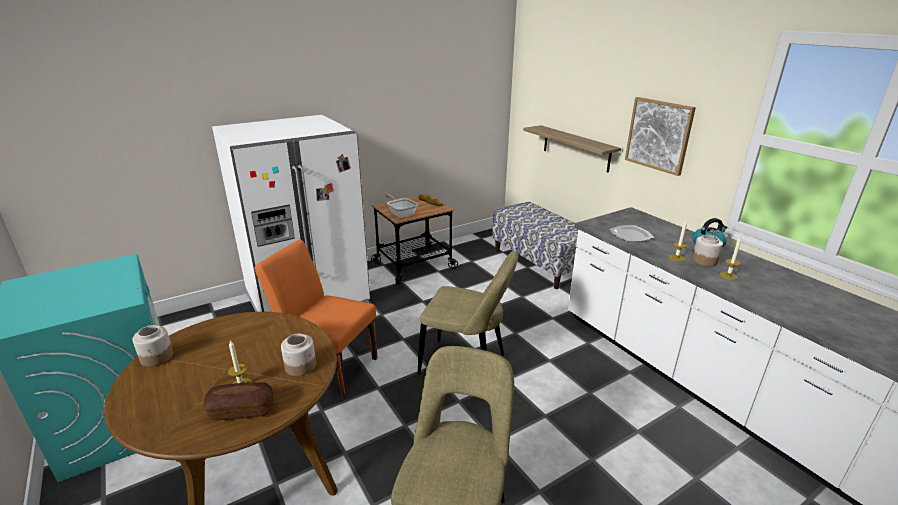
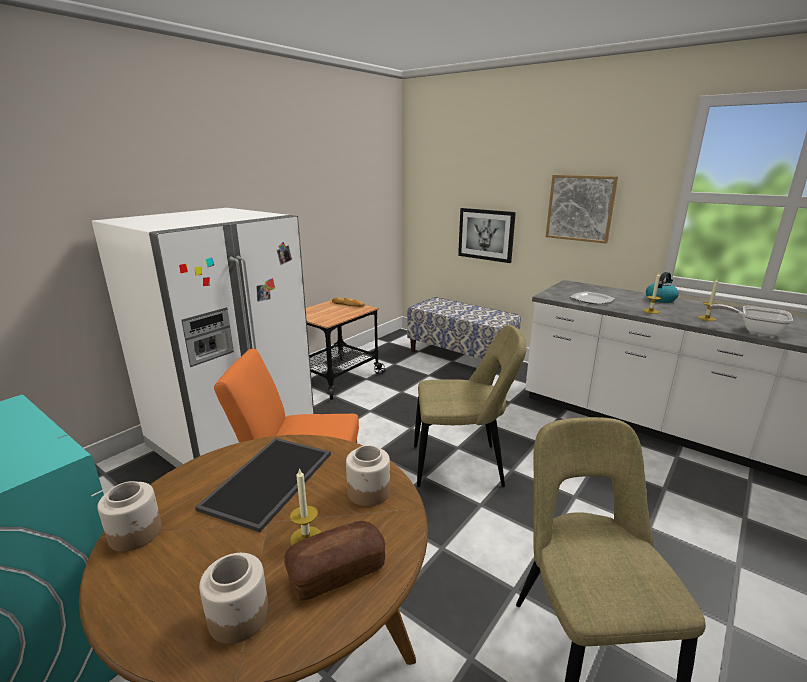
camera: 20 degrees left, 5 degrees down
(248, 343) = (269, 481): none -> tray
(401, 214) = (326, 318): frying pan -> frying pan (754, 330)
(576, 148) = (486, 234): shelf -> picture
(704, 261) = (674, 310): jar -> jar (239, 616)

